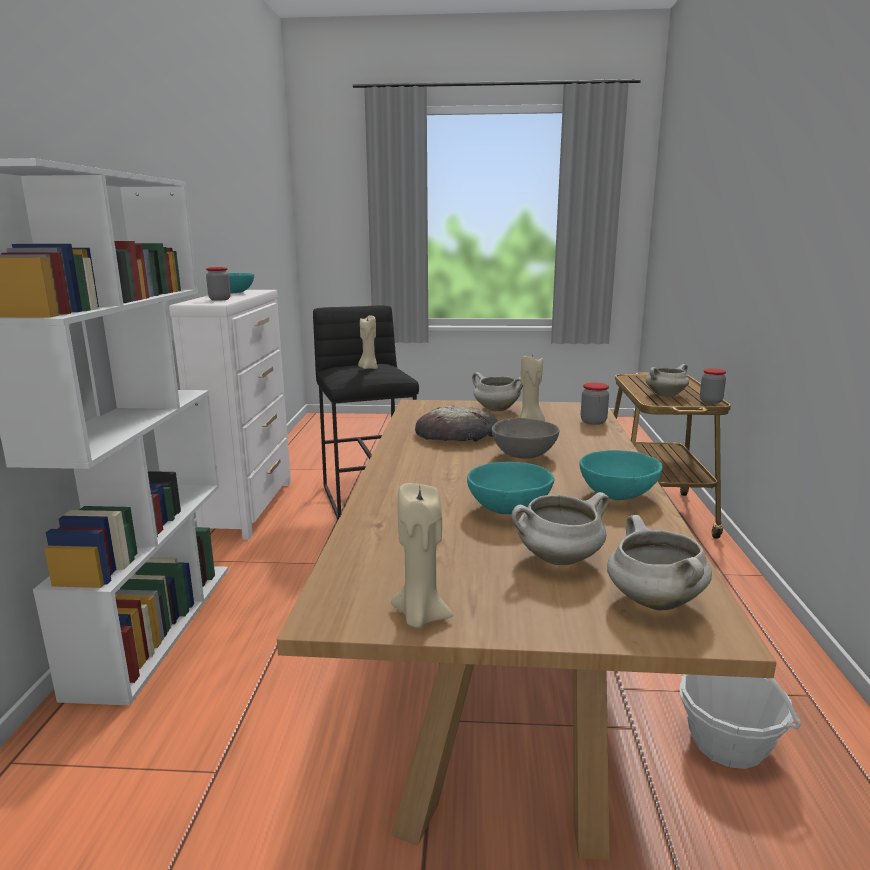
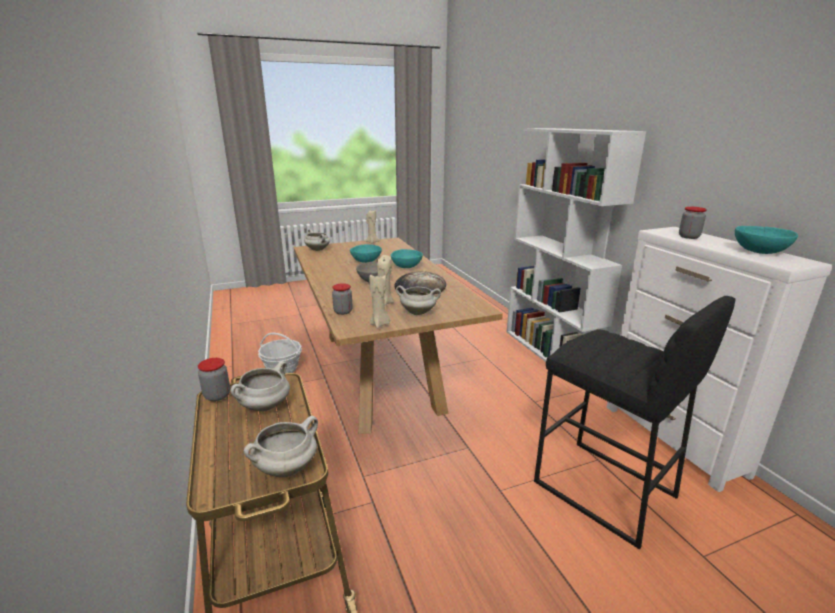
camera: 155 degrees right, 5 degrees up
(368, 368) = (610, 345): beige candle -> beige candle (379, 324)
(558, 560) = (344, 253): white cooking pot -> white cooking pot (287, 467)
(618, 495) = (326, 271): turquoise bowl -> turquoise bowl (406, 267)

